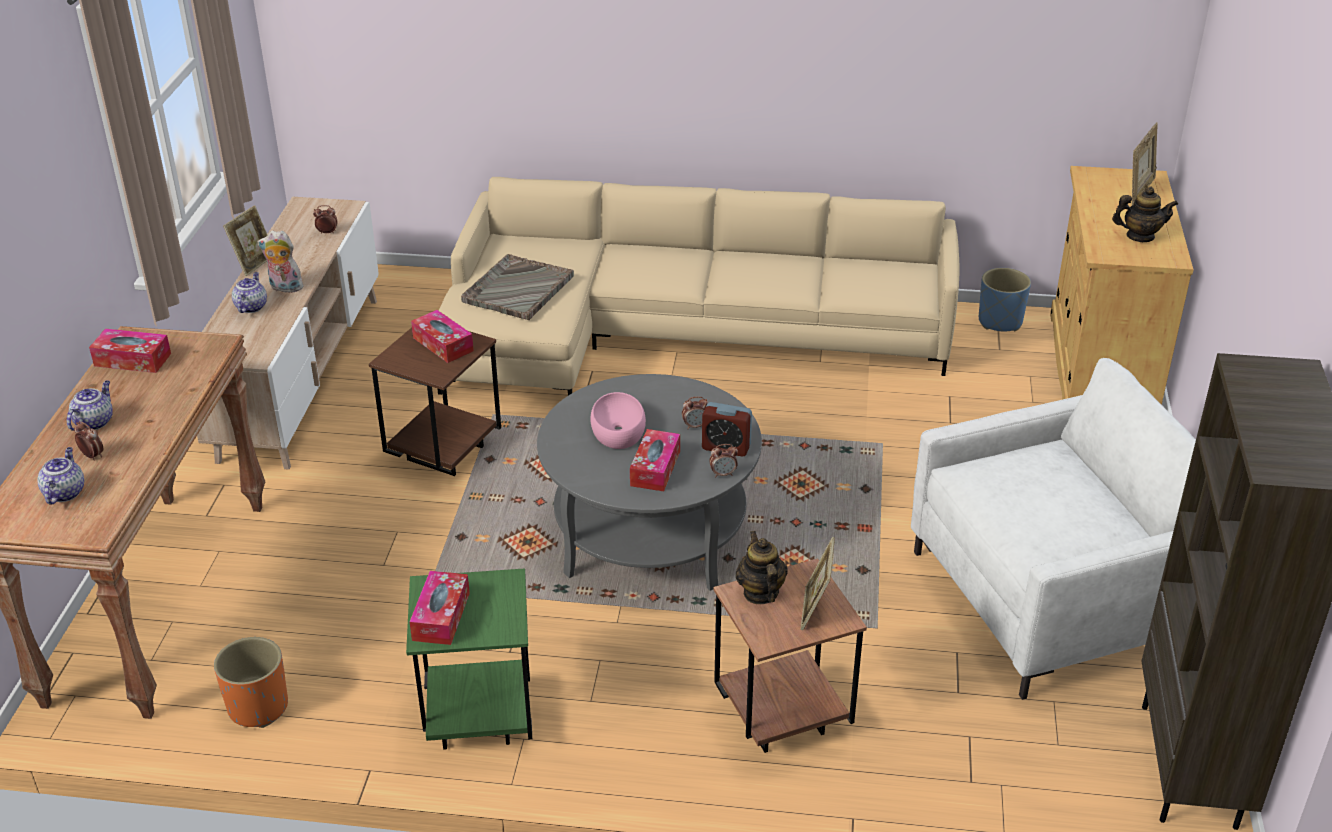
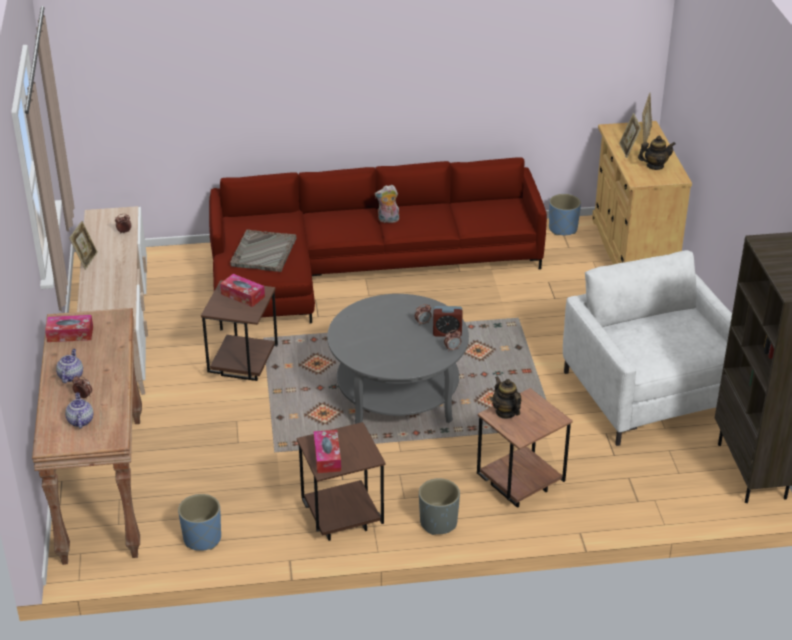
camera: 15 degrees left, 0 degrees up
(251, 306) = (101, 289): teapot -> none
(259, 707) = (202, 538): orange planter -> blue planter
(284, 288) = (116, 274): plush toy -> plush toy (388, 220)
(478, 722) = (342, 522): green side table -> brown side table
(619, 429) = (377, 332): pink bowl -> none
(627, 754) = (438, 523): none -> grey planter
(655, 468) = (410, 352): tissue box -> none
(677, 334) = (360, 266): beige sofa -> red sofa
(815, 610) = (540, 416): picture frame -> picture frame (628, 150)
(1053, 599) = (650, 393): white armchair -> white armchair turned 75 degrees counterclockwise

